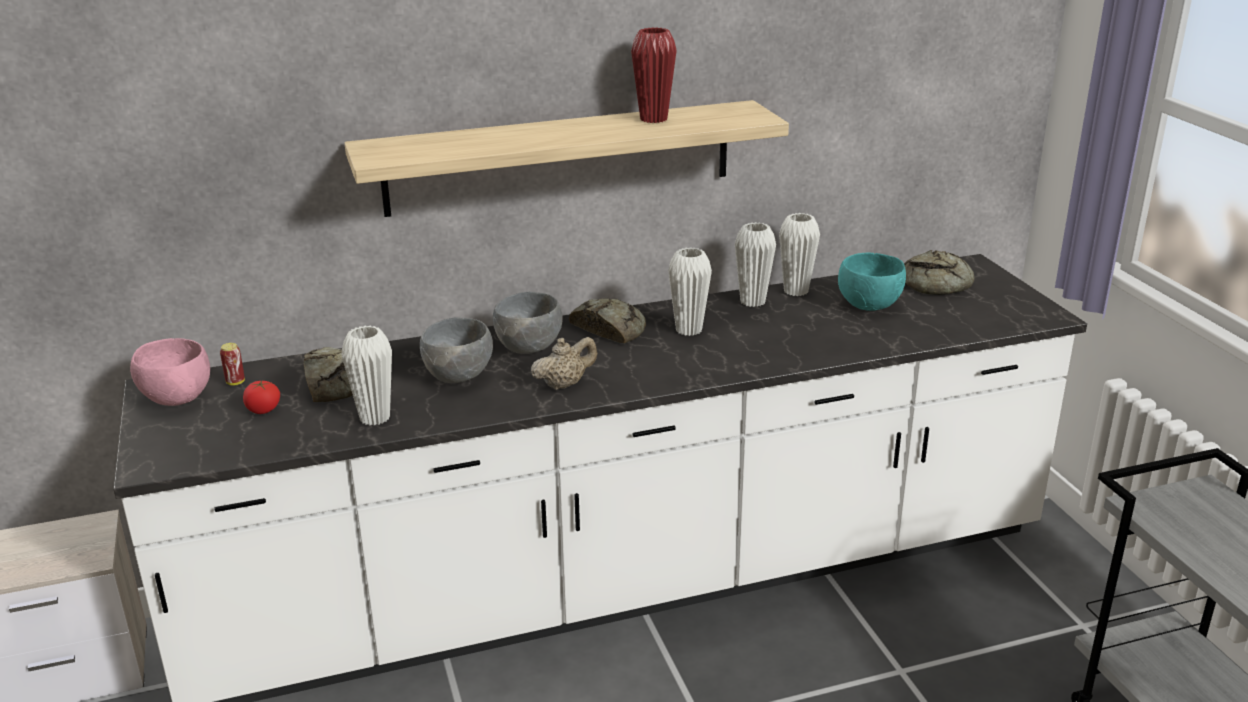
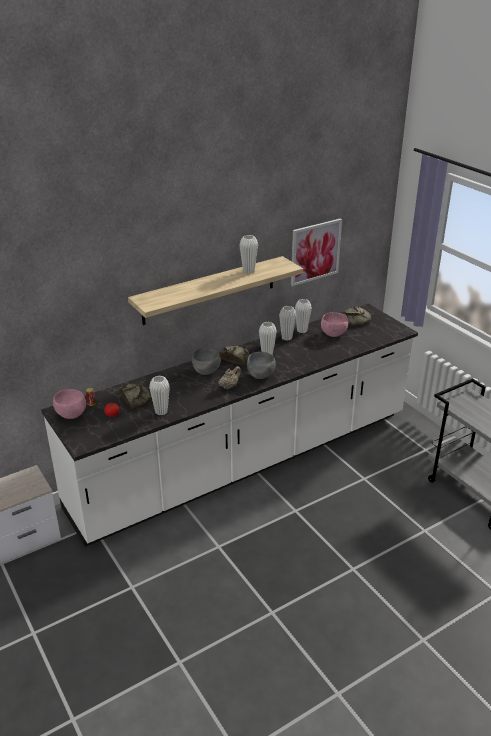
camera: 15 degrees left, 5 degrees up
(459, 376) = (185, 388): grey bowl -> grey bowl (261, 375)
(653, 119) = (248, 271): red vase -> white vase
(842, 102) = (315, 251): none -> picture
(868, 305) = (333, 334): turquoise bowl -> pink bowl

